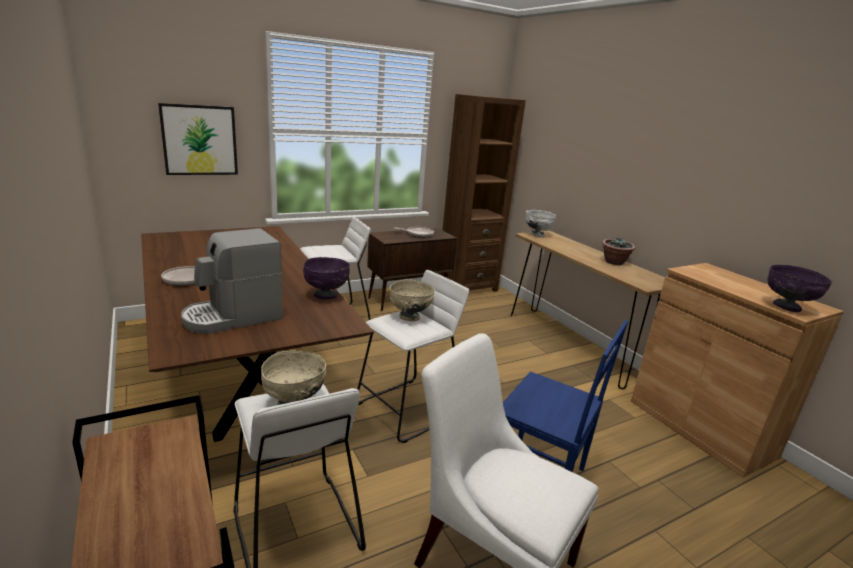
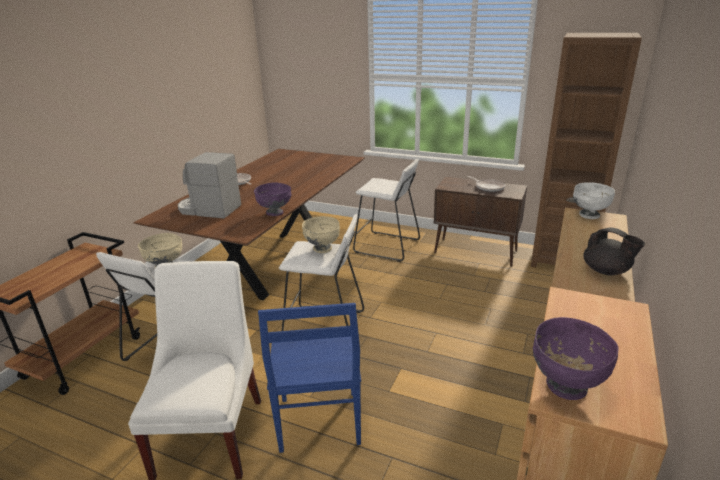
camera: 55 degrees right, 5 degrees up
(199, 140) = (321, 83): picture -> none
(614, 262) = (606, 271): potted plant -> black teapot

